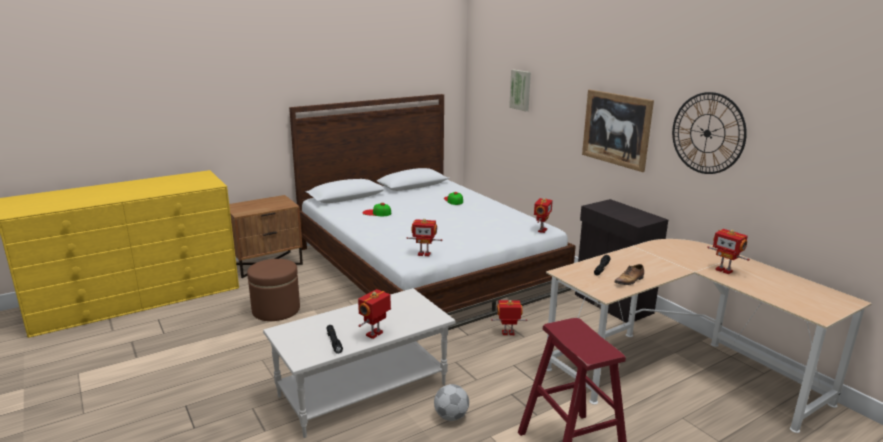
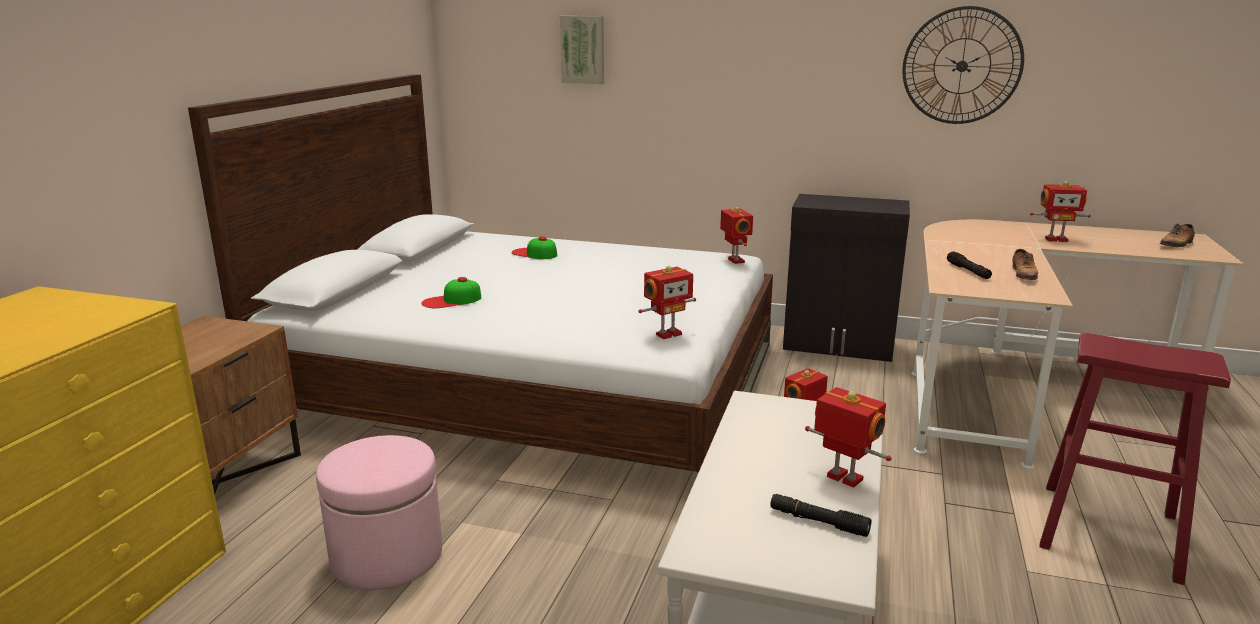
camera: 40 degrees left, 0 degrees up
(276, 310) = (387, 556): brown ottoman -> pink ottoman
(375, 334) = (843, 479): toy robot -> toy robot turned 135 degrees clockwise
(451, 416) = (946, 573): football -> none
(616, 129) = (797, 85): picture -> none
(813, 300) = (1176, 244): none -> shoe

